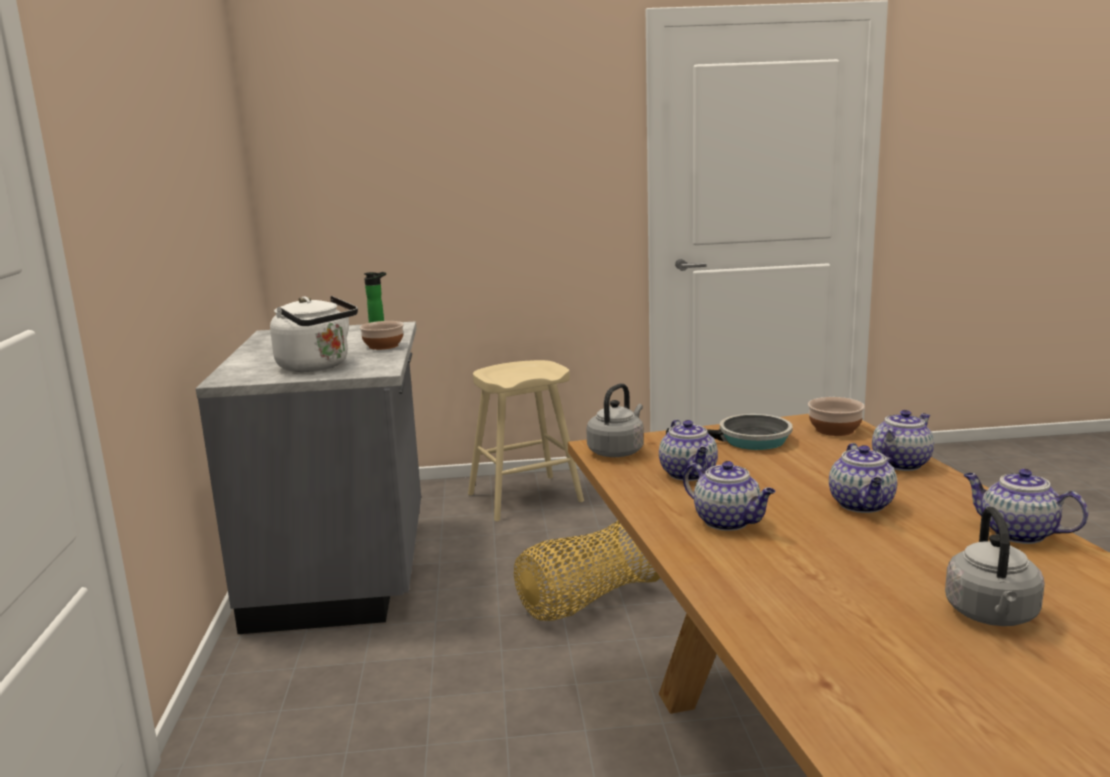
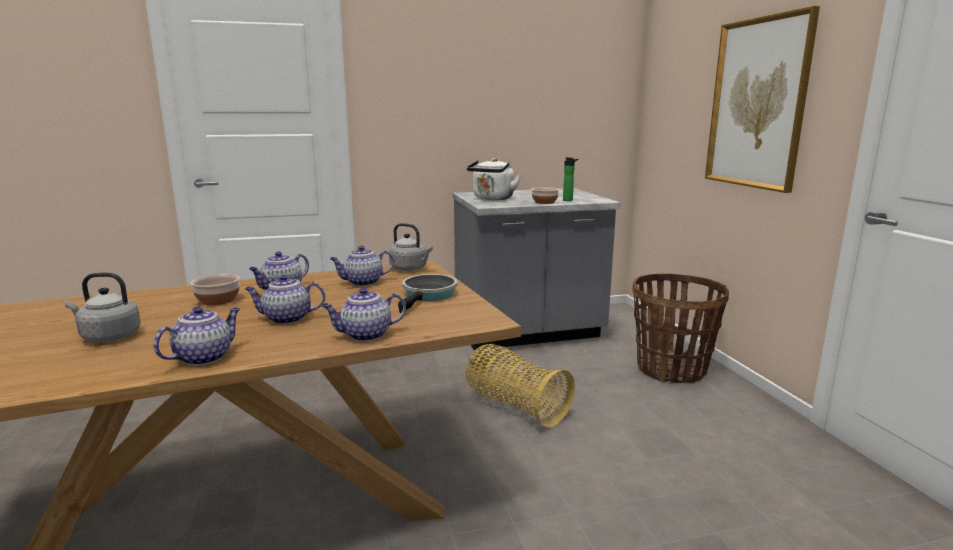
camera: 80 degrees right, 0 degrees up
(511, 175) = (757, 104): none -> picture
(524, 498) = (671, 369): beige stool -> basket
(748, 440) = (428, 295): frying pan -> frying pan turned 150 degrees counterclockwise
(834, 429) = (455, 319): bowl -> bowl (218, 300)
(901, 463) = (365, 335): teapot -> teapot turned 120 degrees clockwise

